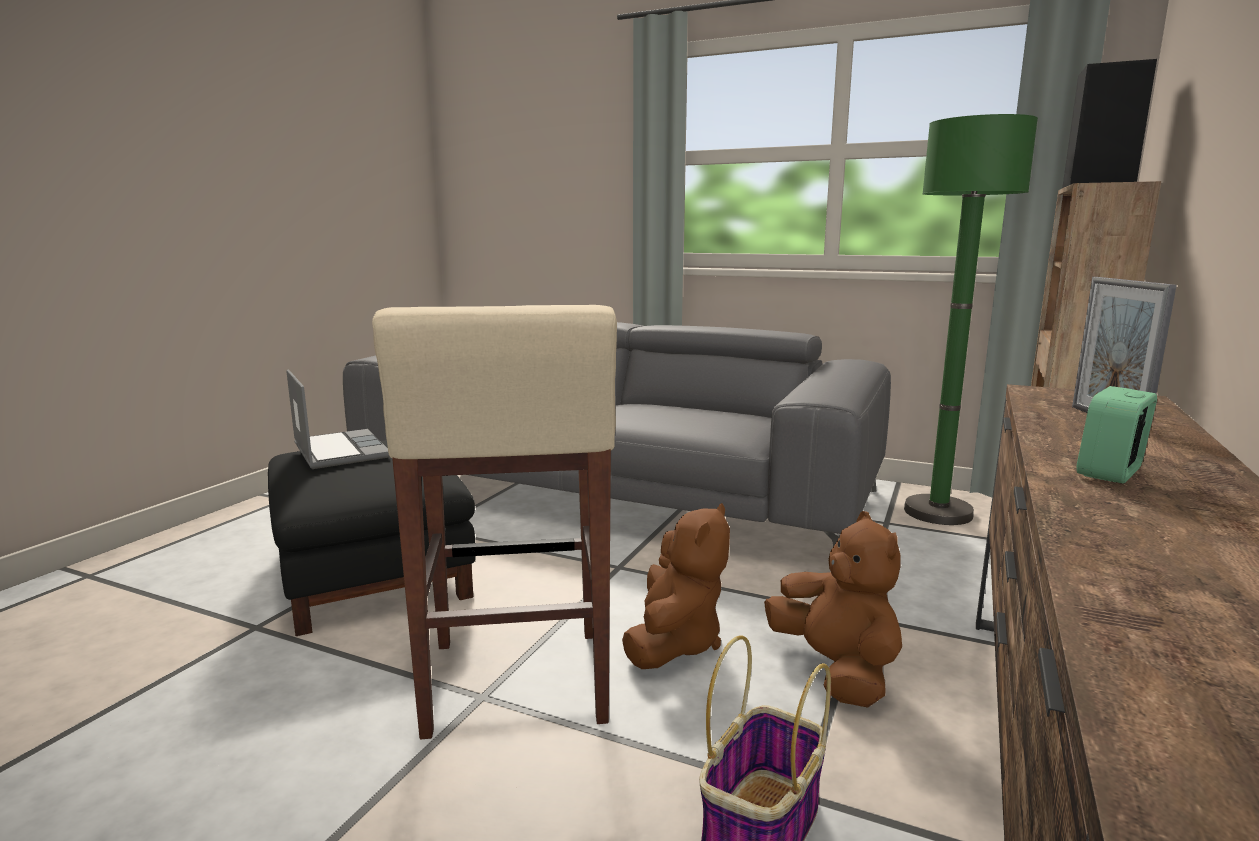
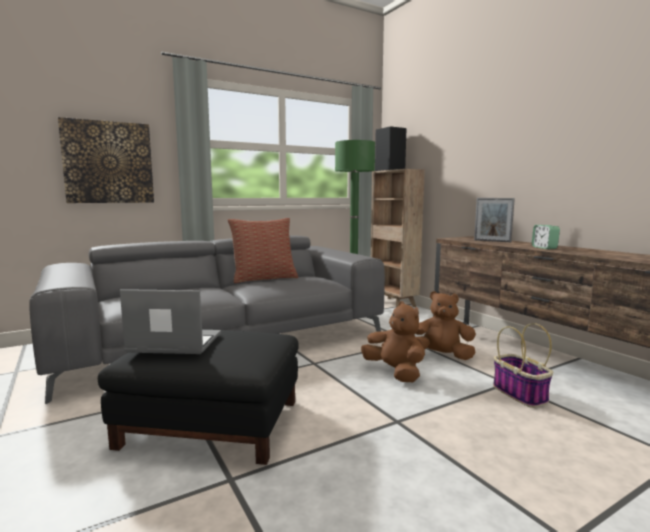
camera: 55 degrees left, 5 degrees down
(516, 684) = (394, 411): beige stool -> none
(557, 200) = (108, 162): none -> picture
(681, 404) = (264, 278): none -> pillow

